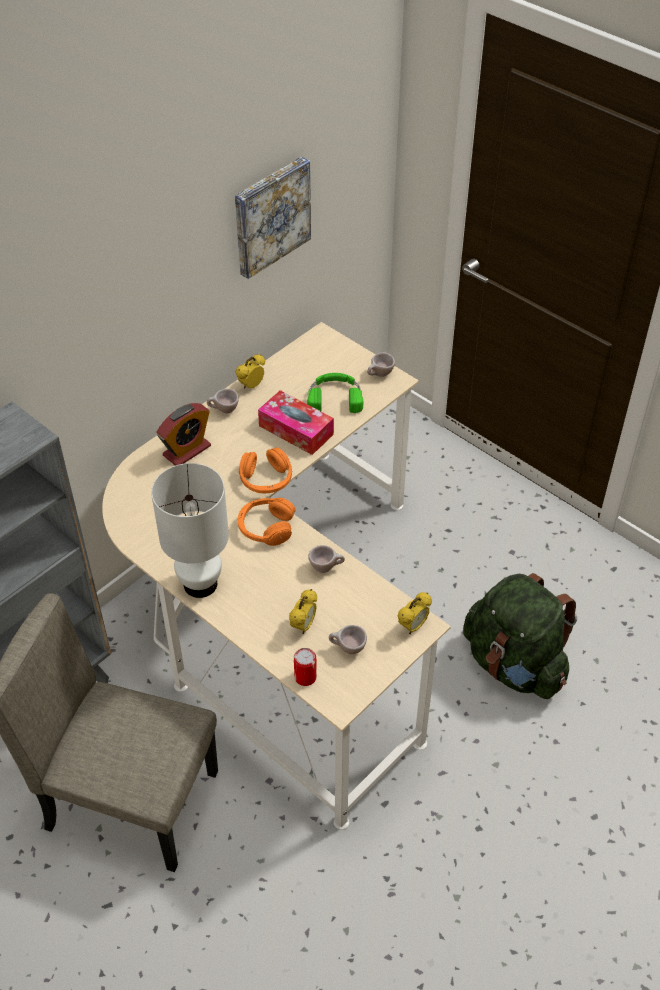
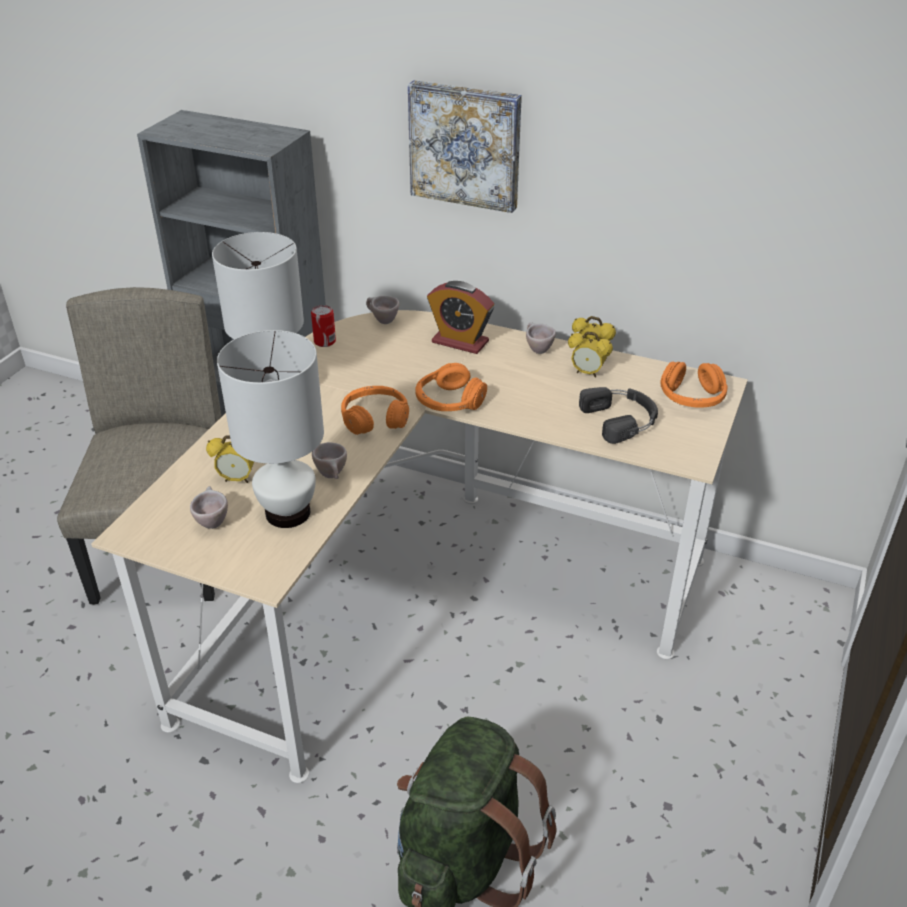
camera: 70 degrees right, 10 degrees down
(270, 215) = (704, 166): picture -> picture (466, 145)
(296, 430) = (542, 403): tissue box -> none
(305, 677) = (162, 498): can -> can (324, 341)
(328, 355) = (692, 398): none -> orange headphones
(335, 397) = (622, 419): green headphones -> black headphones
(358, 602) = (288, 513): none -> white table lamp
(379, 375) = (691, 445): beige cup -> beige cup (382, 321)
(413, 626) = (263, 569): alarm clock -> alarm clock (587, 373)

